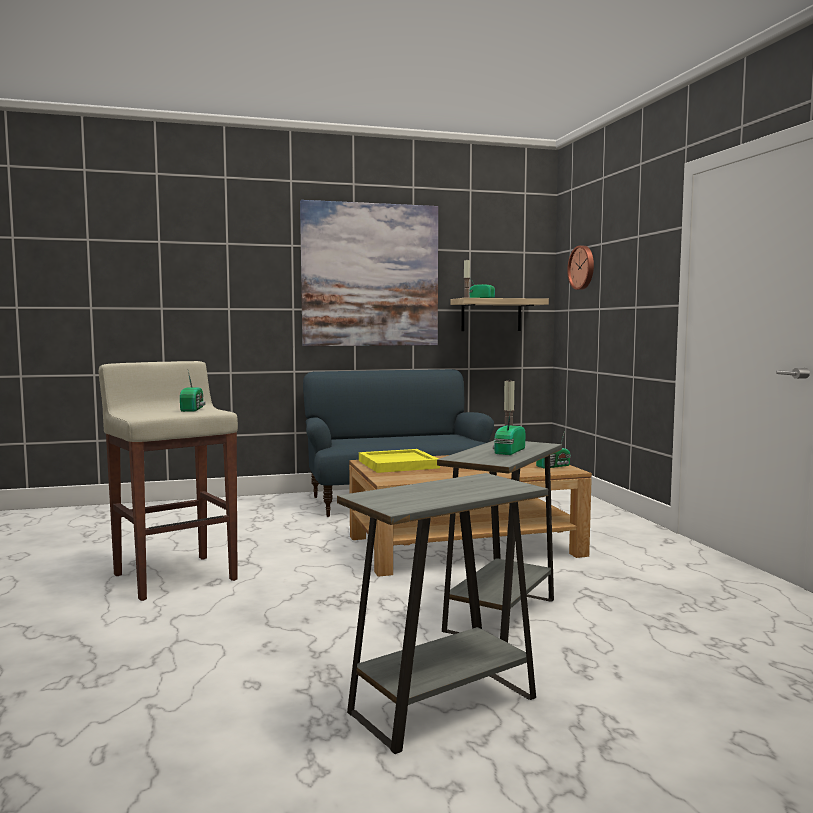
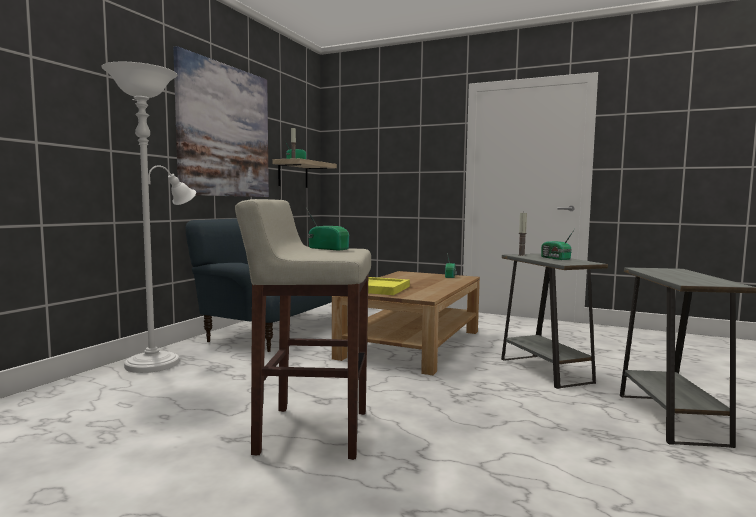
camera: 50 degrees left, 0 degrees up
(244, 504) = (158, 362): none -> white floor lamp
(582, 267) = (358, 143): wall clock -> none

